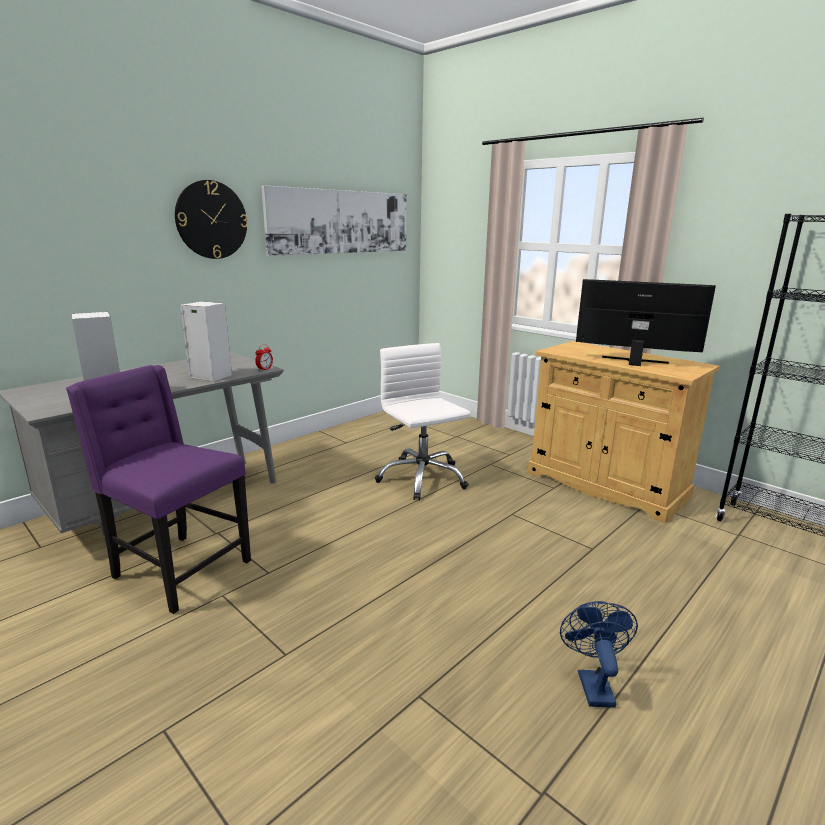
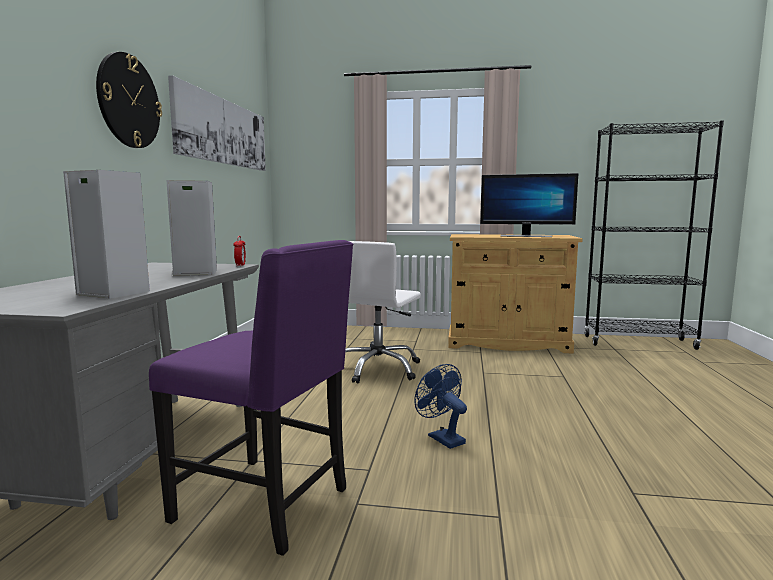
camera: 35 degrees left, 10 degrees down
(178, 570) = (266, 504): purple chair -> purple chair turned 150 degrees counterclockwise
(421, 478) = (378, 369): white office chair -> white office chair turned 90 degrees counterclockwise
(592, 683) = (693, 440): blue fan -> blue fan (442, 438)
(634, 362) = (526, 236): monitor -> monitor turned 150 degrees counterclockwise

